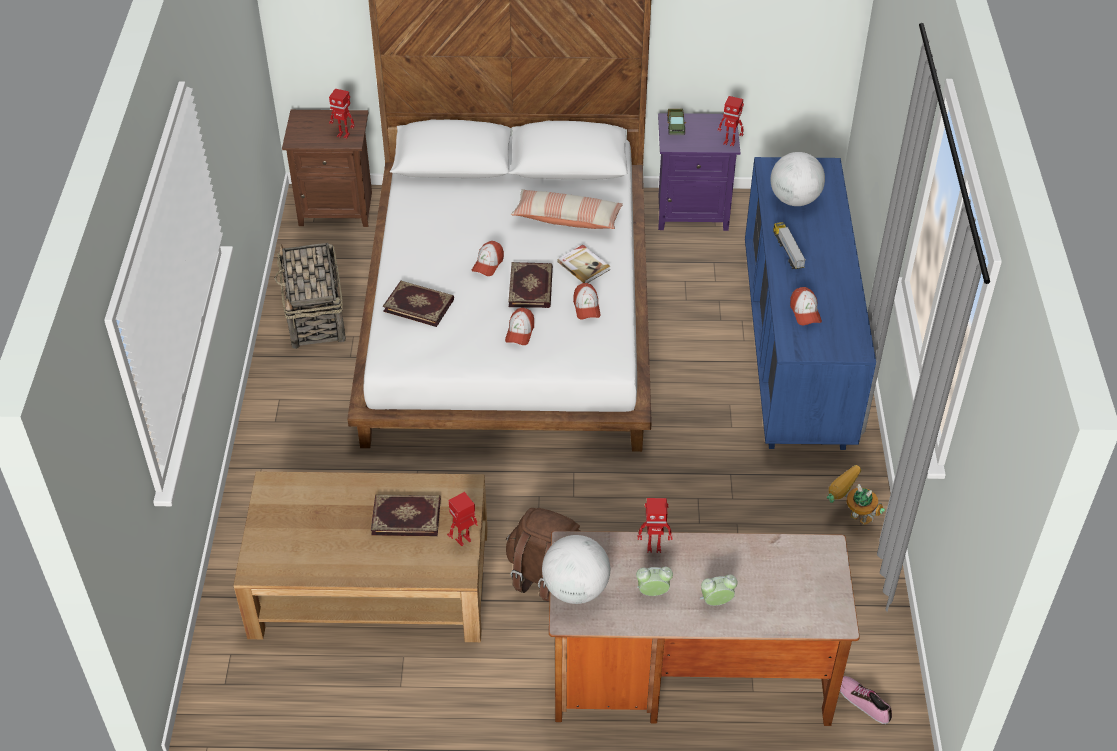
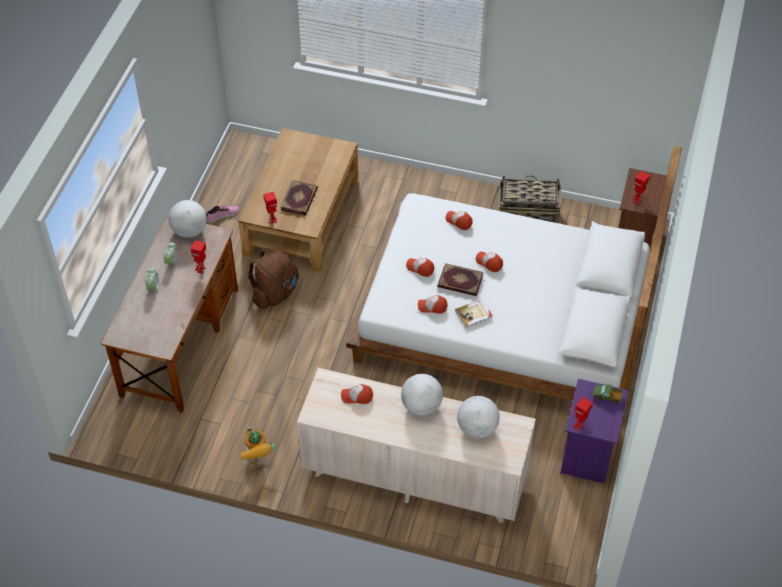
camera: 105 degrees right, 5 degrees up
(419, 305) = (459, 221): book -> cap
(567, 218) = (527, 317): pillow -> none
(787, 251) = (421, 406): toy truck -> globe
(795, 353) = (414, 476): blue dresser -> beige dresser
(849, 517) = (258, 458): toy robot -> toy robot turned 105 degrees clockwise
(863, 701) = (127, 419): shoe -> shoe (222, 215)

